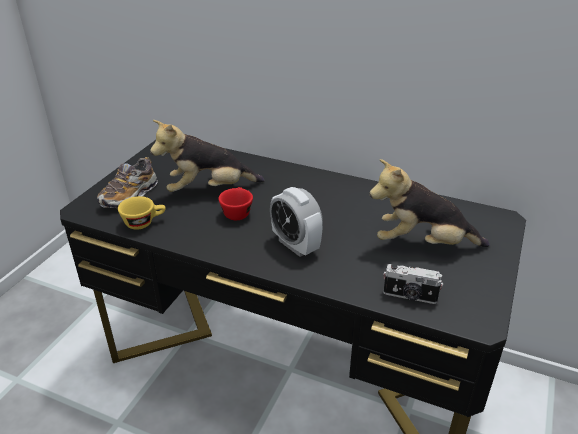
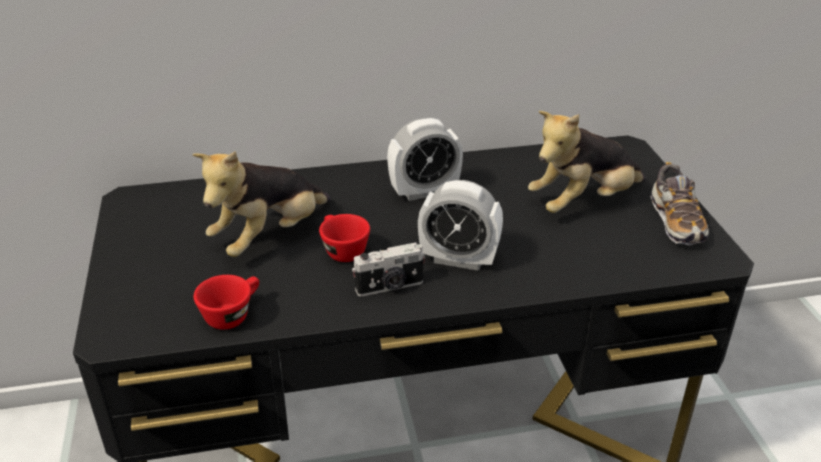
camera: 35 degrees left, 0 degrees up
(129, 195) = (163, 288): shoe -> shoe (676, 222)
(144, 222) = (232, 314): yellow cup -> red cup
(324, 197) = (424, 191): none -> alarm clock
(410, 296) = (633, 262): camera -> camera (390, 287)

